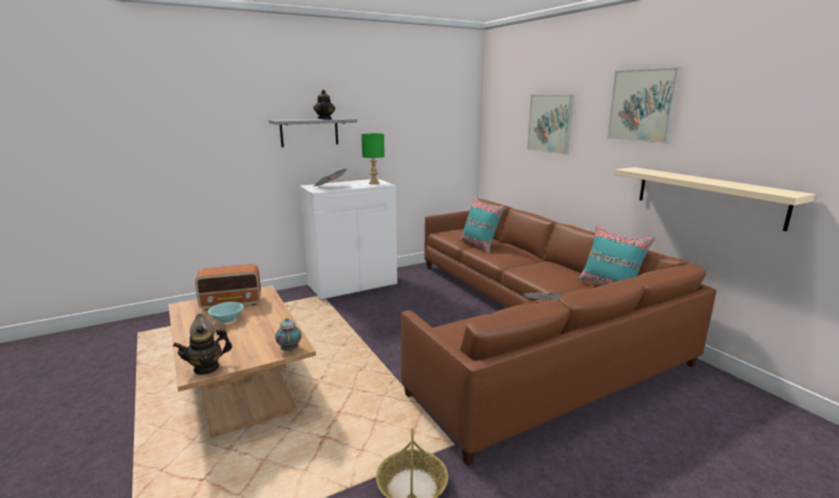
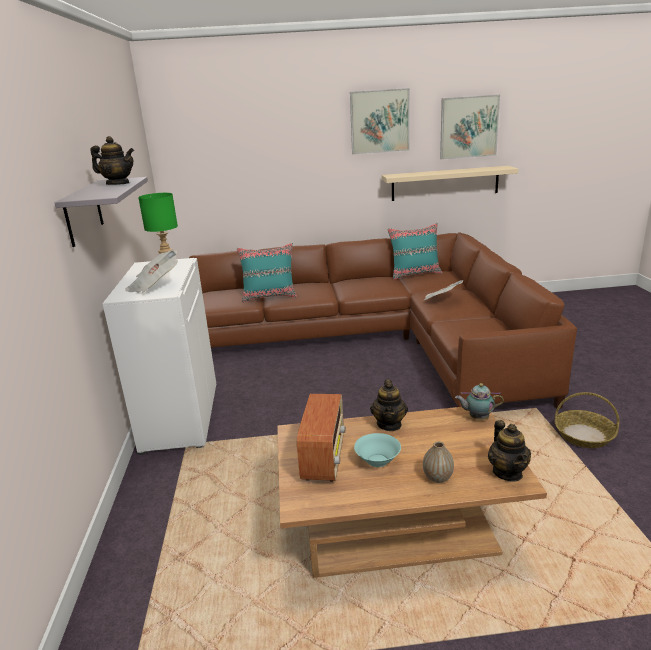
camera: 65 degrees left, 5 degrees up
(275, 317) = (389, 424): none -> teapot
(550, 123) = (275, 150): picture -> picture (469, 127)

